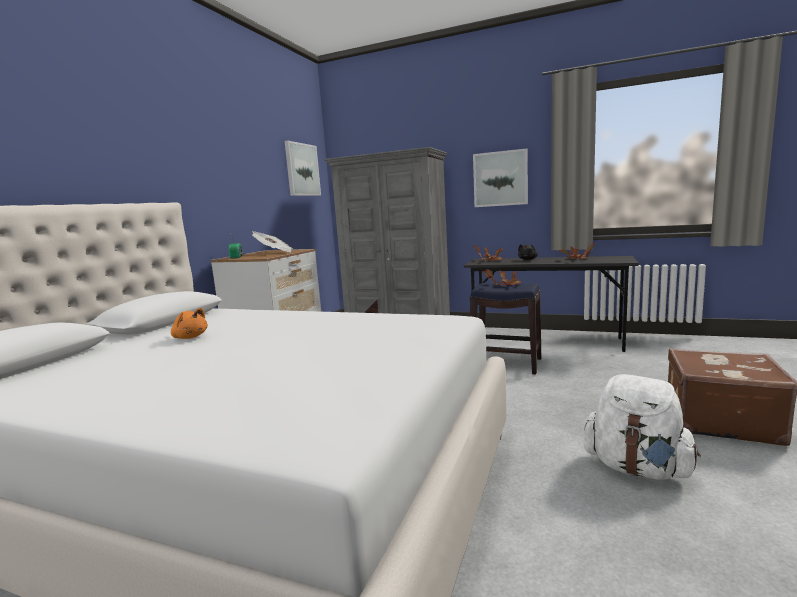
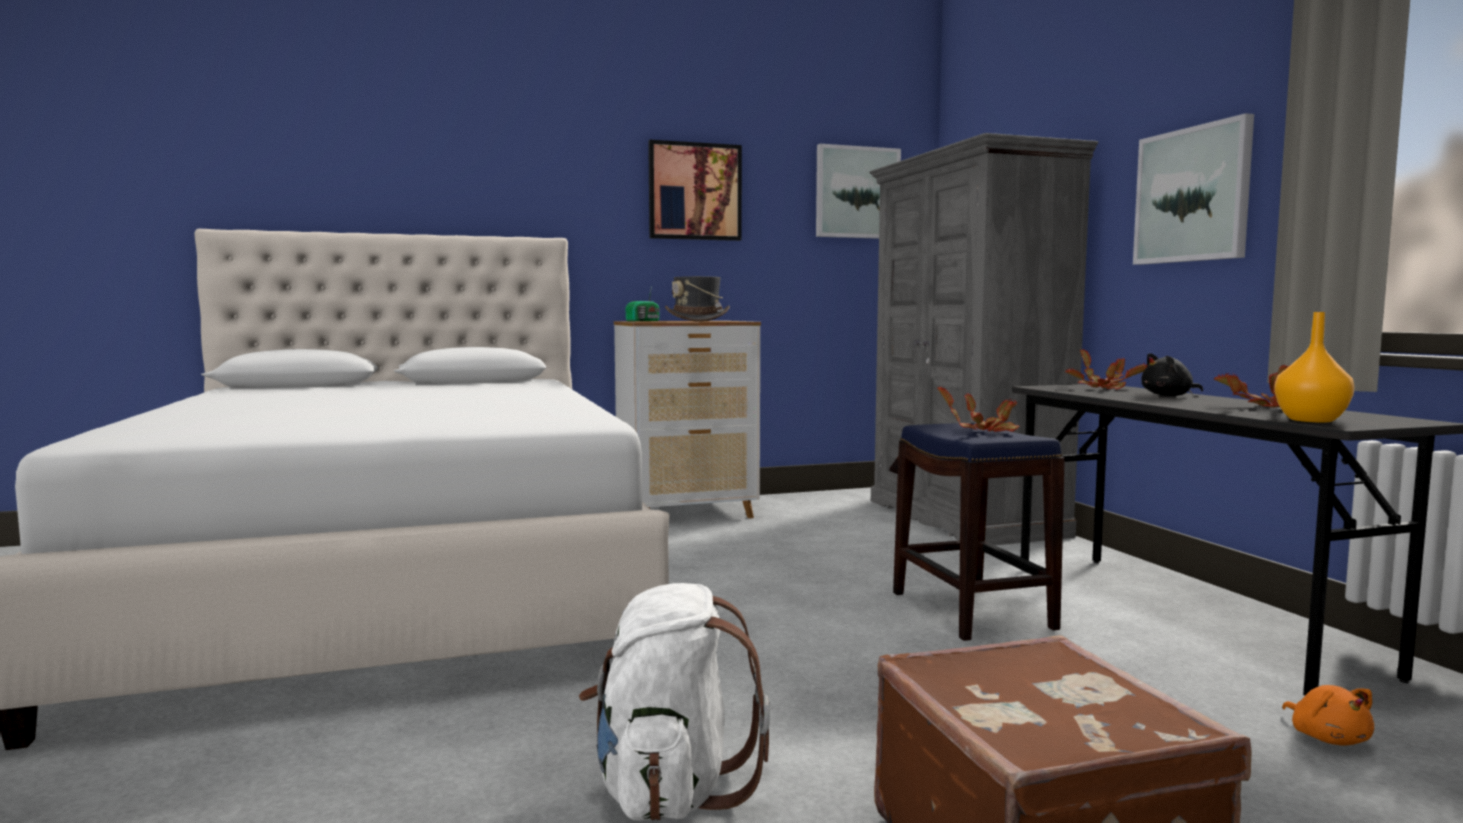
camera: 50 degrees right, 5 degrees down
(190, 337) = (416, 390): orange plush toy -> orange plush toy (1327, 738)
(236, 168) = (694, 191): none -> picture
(274, 252) = (697, 321): newspaper -> grey hat
(612, 261) = (1312, 420): none -> orange vase

